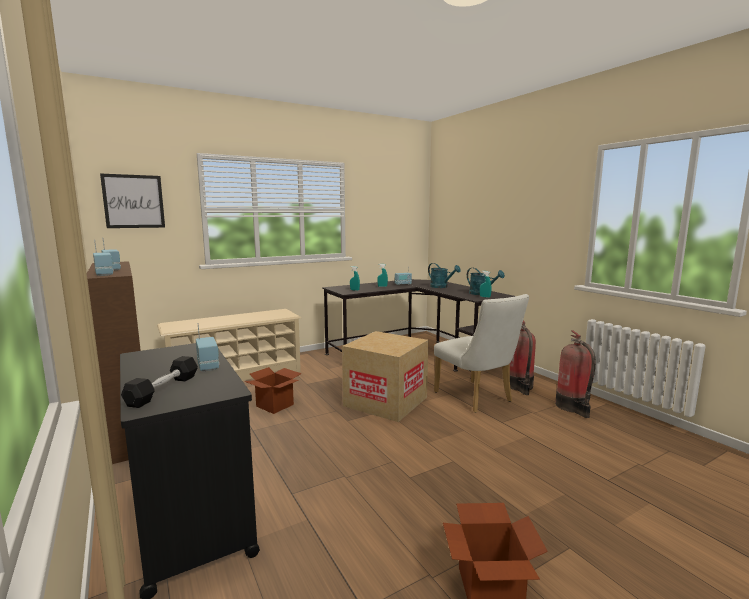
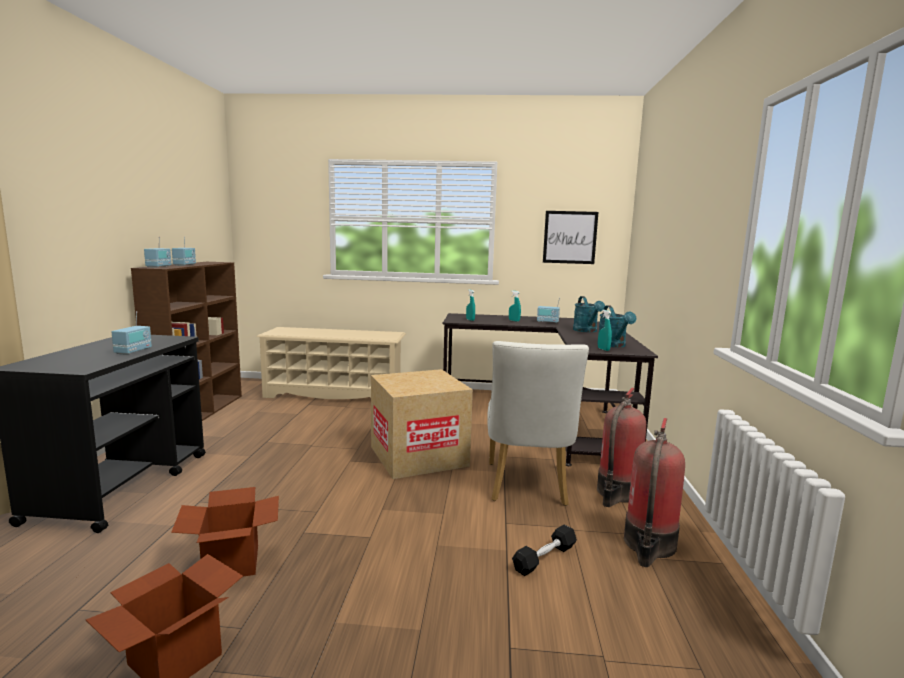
camera: 35 degrees right, 0 degrees up
(133, 201) = (271, 208): picture -> picture (570, 237)
(163, 390) = (61, 359): black dumbbell -> black dumbbell (544, 558)
(274, 405) = (318, 427): cardboard box -> cardboard box (231, 563)

